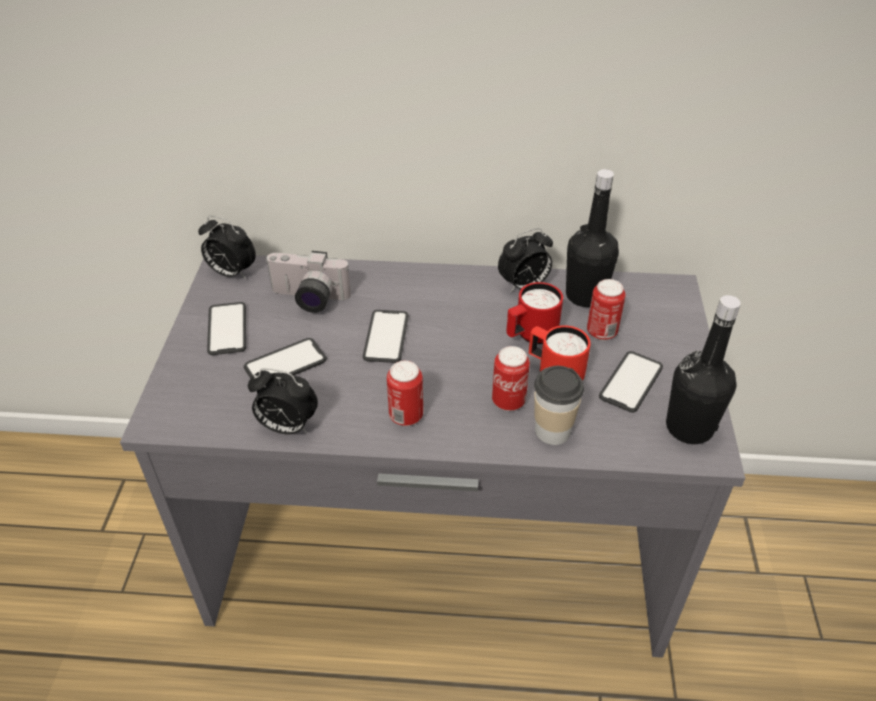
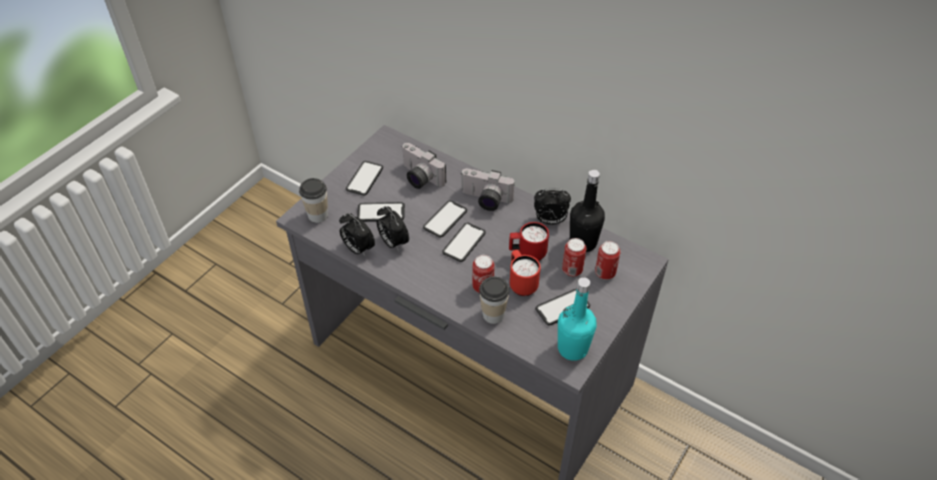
camera: 30 degrees right, 5 degrees up
(187, 405) = (318, 215): none -> cup
(231, 273) = (389, 144): alarm clock -> alarm clock (393, 242)
(406, 416) = (422, 270): can -> can (605, 273)
(421, 293) = (485, 200): none -> camera
(436, 356) = (464, 242): none -> phone
(689, 427) = (572, 348): black bottle -> turquoise bottle

